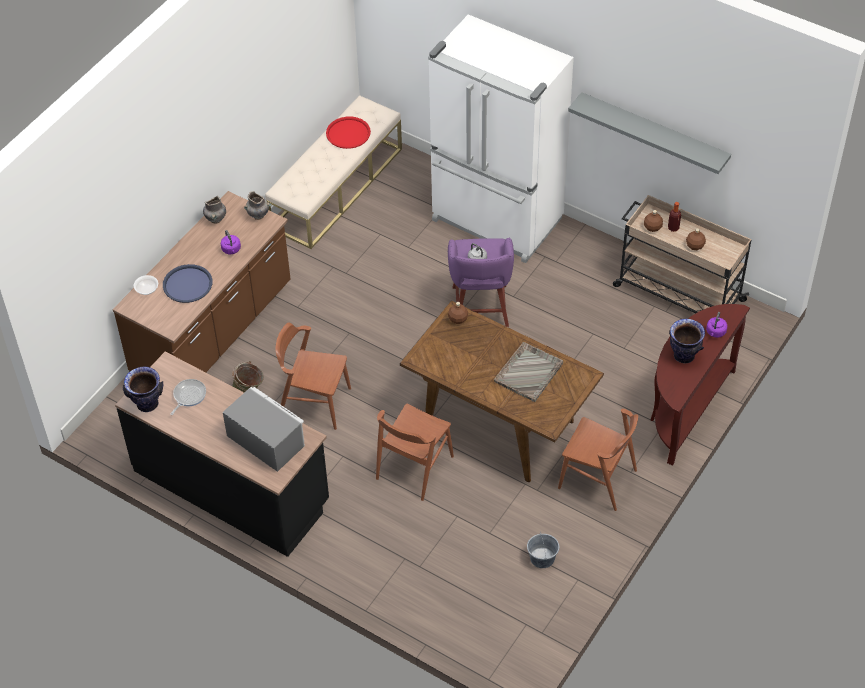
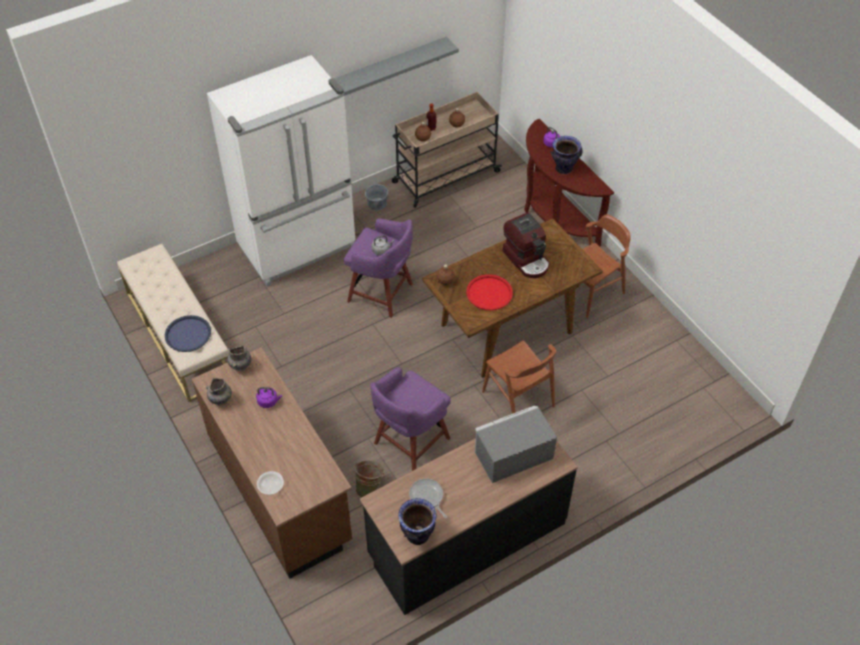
camera: 65 degrees left, 0 degrees up
(187, 284) = (288, 451): blue tray -> blue tray (188, 334)
(314, 402) = (410, 442): brown chair -> purple stool
(348, 133) = (158, 284): red tray -> red tray (489, 293)
(529, 372) = (527, 259): grey tray -> coffee machine
(542, 558) = (647, 353): grey bucket -> grey bucket (377, 204)

